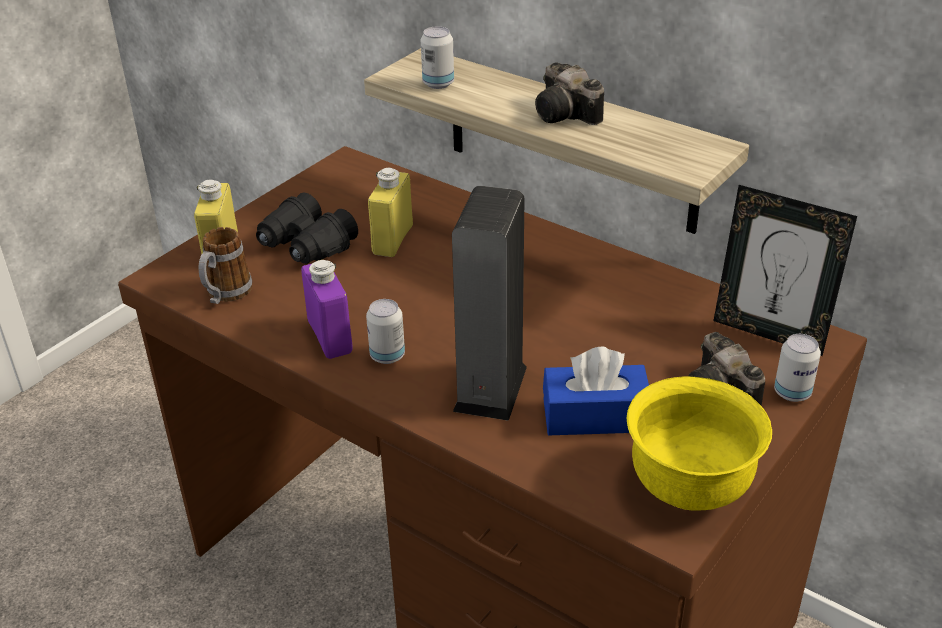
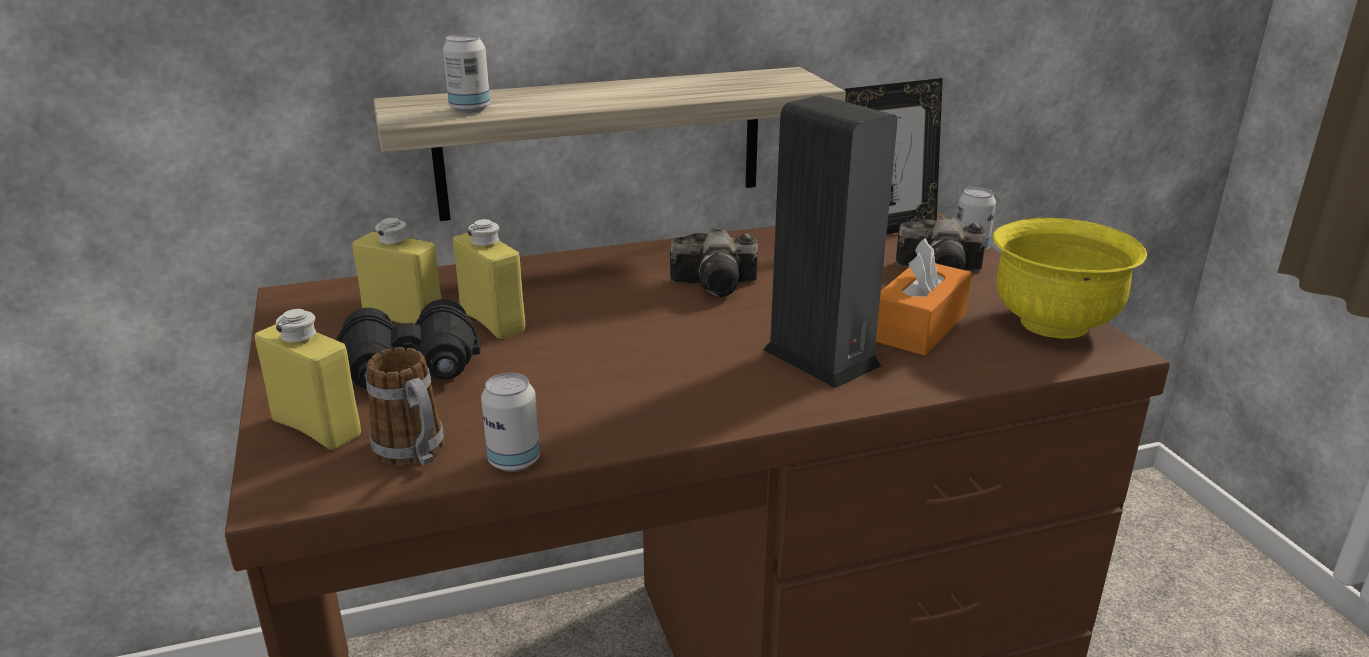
camera: 55 degrees left, 10 degrees down
(330, 337) = (613, 413): purple bottle -> none
(360, 210) = (404, 319): none -> yellow bottle
(387, 356) = (695, 391): can -> can (514, 461)
(567, 115) = (640, 90): camera -> camera (718, 285)
(595, 416) = (918, 327): blue tissue box -> orange tissue box

